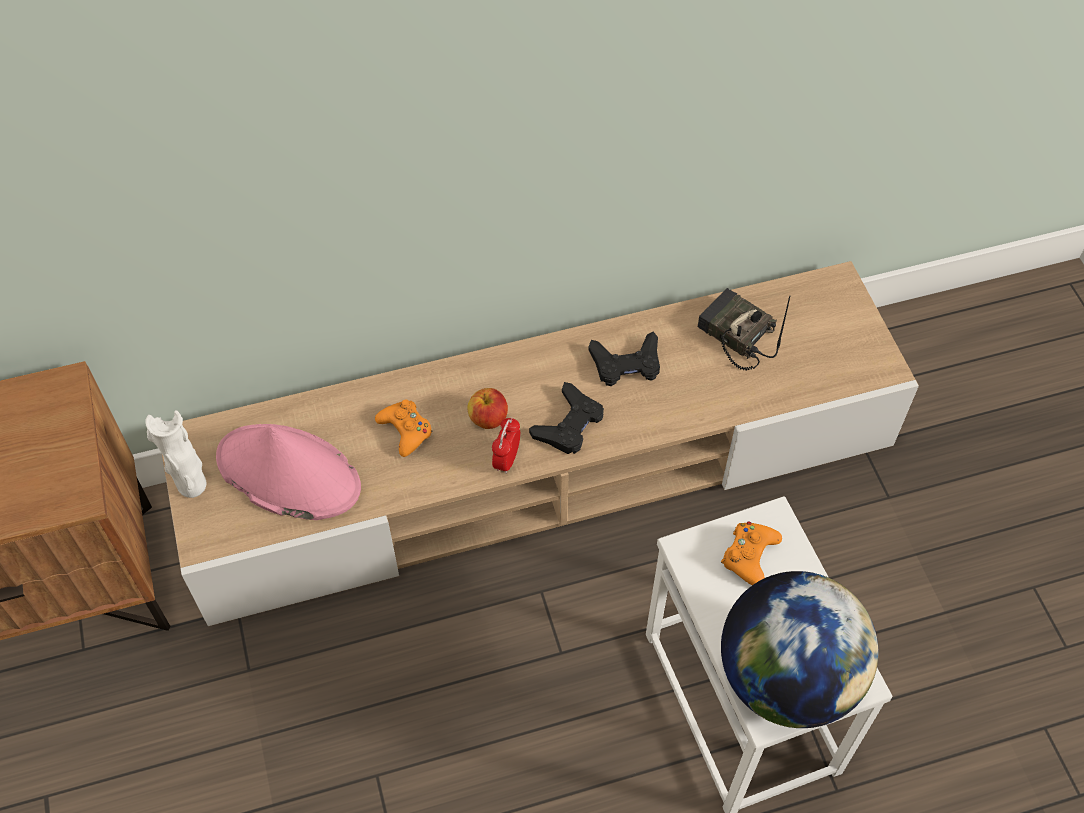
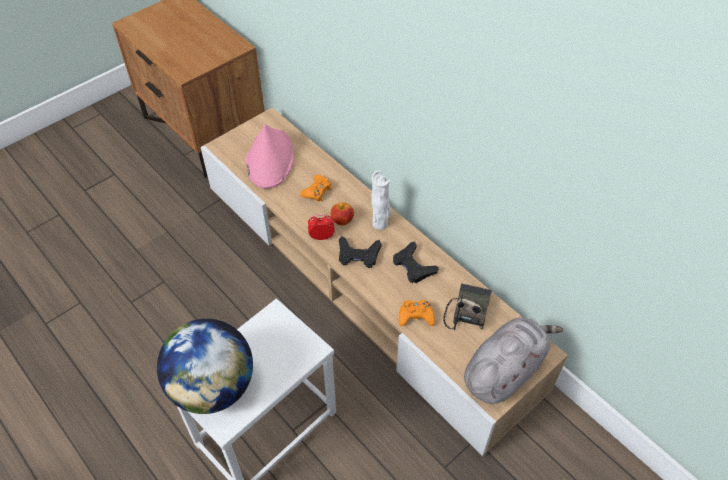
camera: 65 degrees right, 5 degrees down
(192, 484) = (247, 130): white vase -> white vase (380, 223)
(749, 556) = (284, 344): orange game controller -> orange game controller (416, 316)
(846, 336) = (504, 370): none -> grey plush toy

